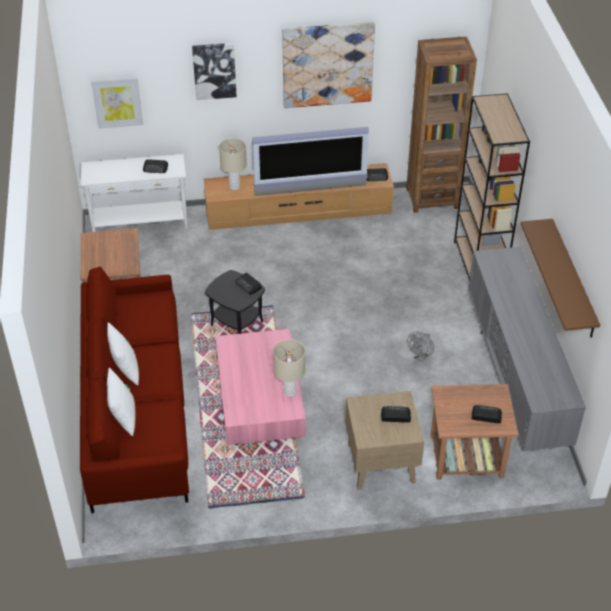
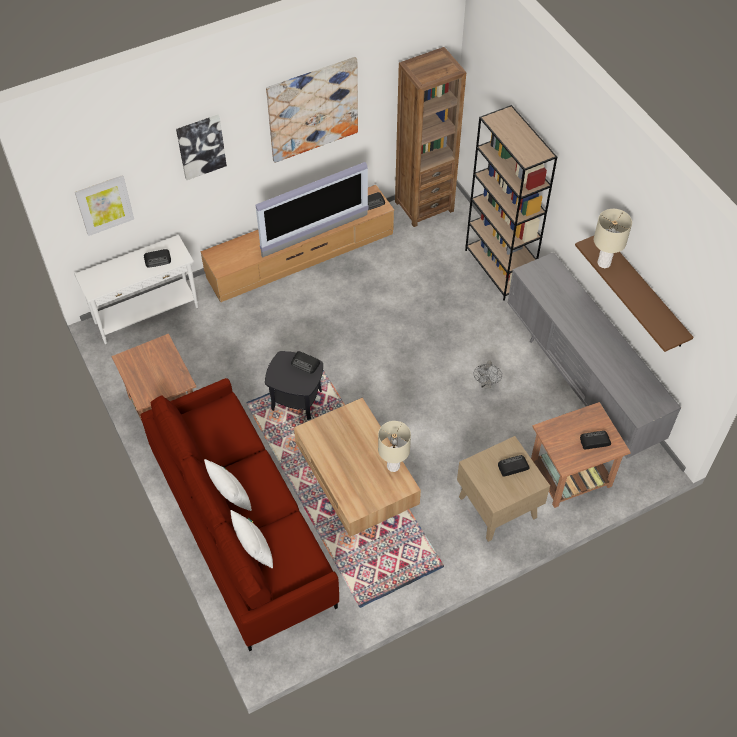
camera: 20 degrees left, 10 degrees up
(234, 186) = (236, 252): beige table lamp -> beige table lamp (603, 263)
(260, 399) = (356, 476): pink coffee table -> brown coffee table

